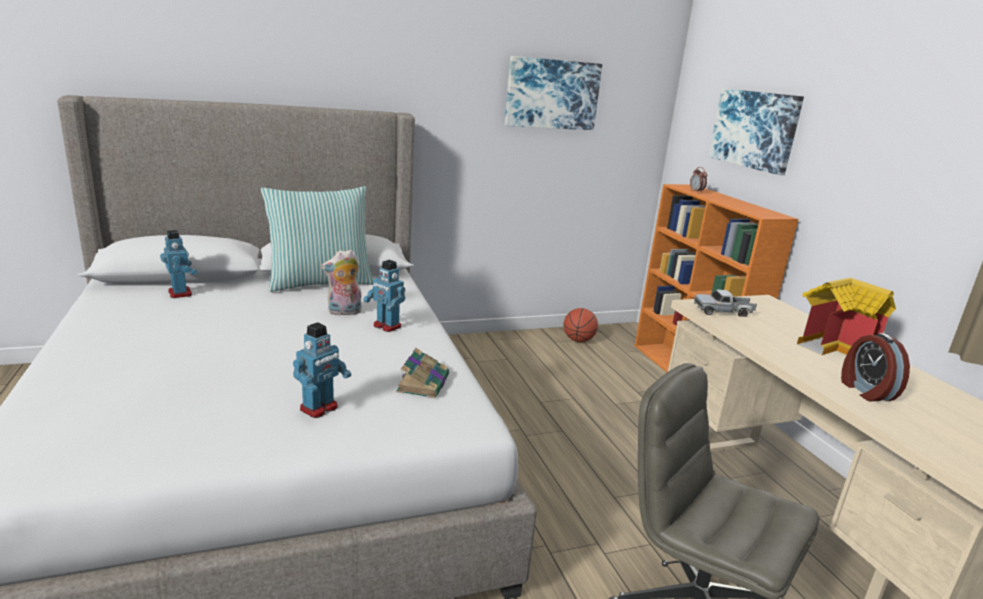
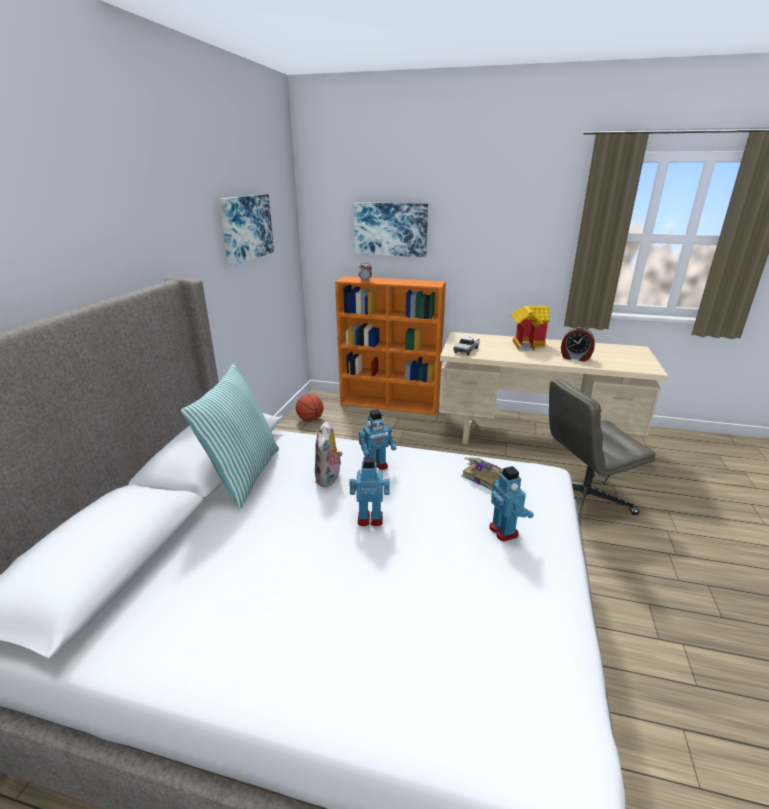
camera: 55 degrees left, 5 degrees up
(181, 293) = (176, 574): toy robot -> toy robot (370, 518)

